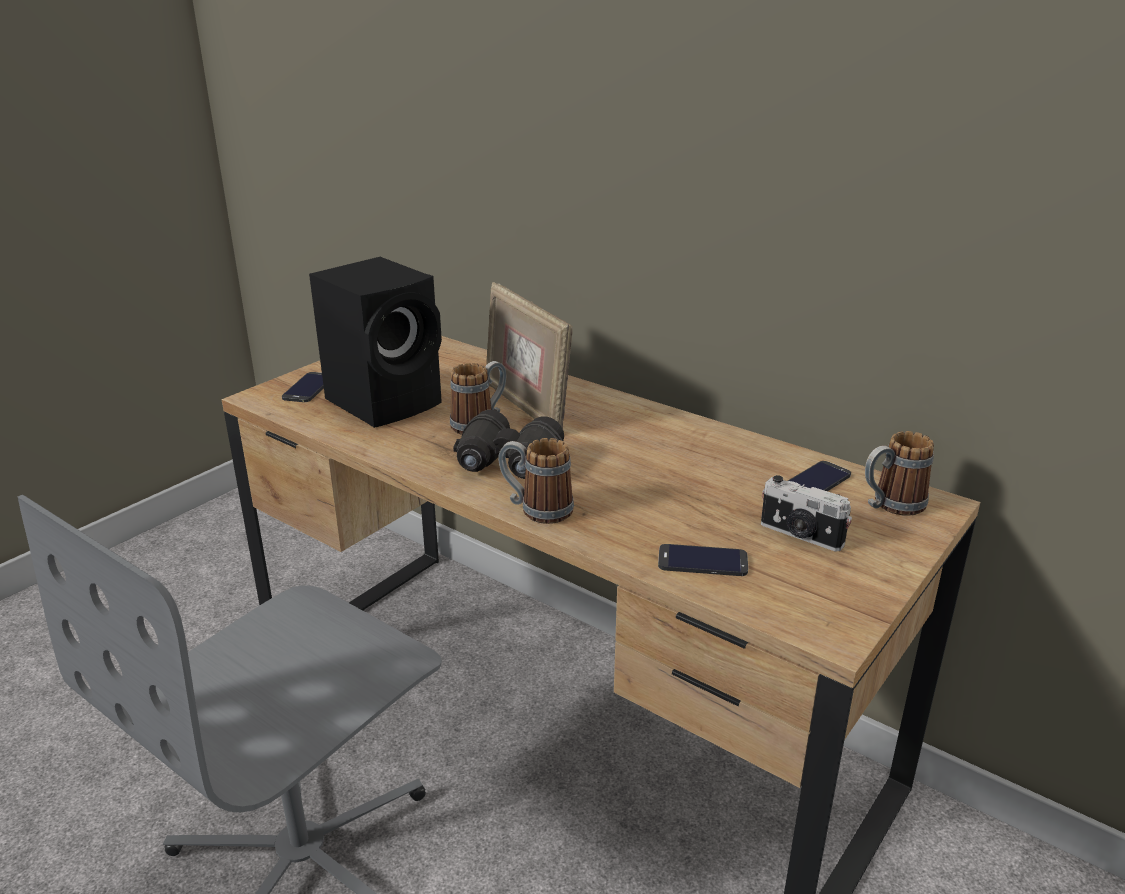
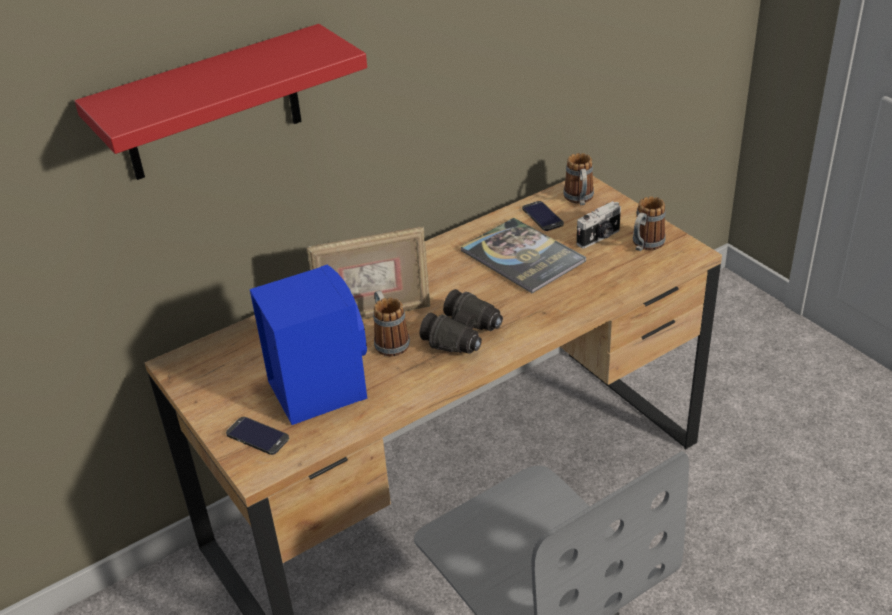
camera: 70 degrees left, 10 degrees up
(387, 401) = (317, 388): black speaker -> blue speaker
(502, 93) = (212, 105): none -> red shelf
(536, 509) = (531, 331): mug -> mug (645, 245)
(702, 561) = (614, 278): phone -> none
(704, 480) = (522, 256): none -> book

